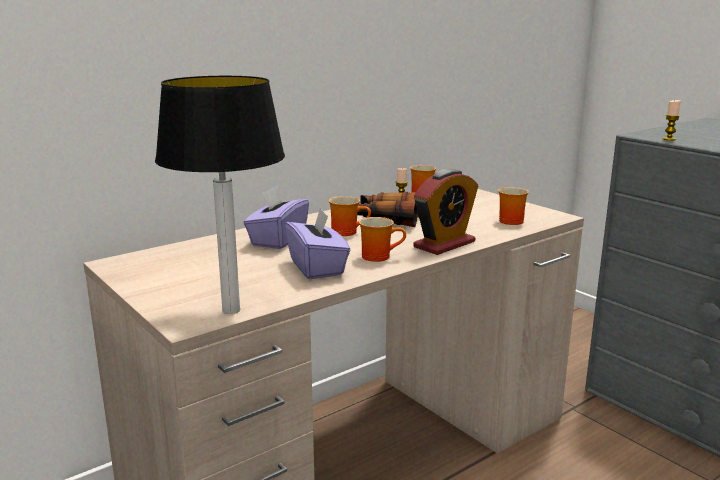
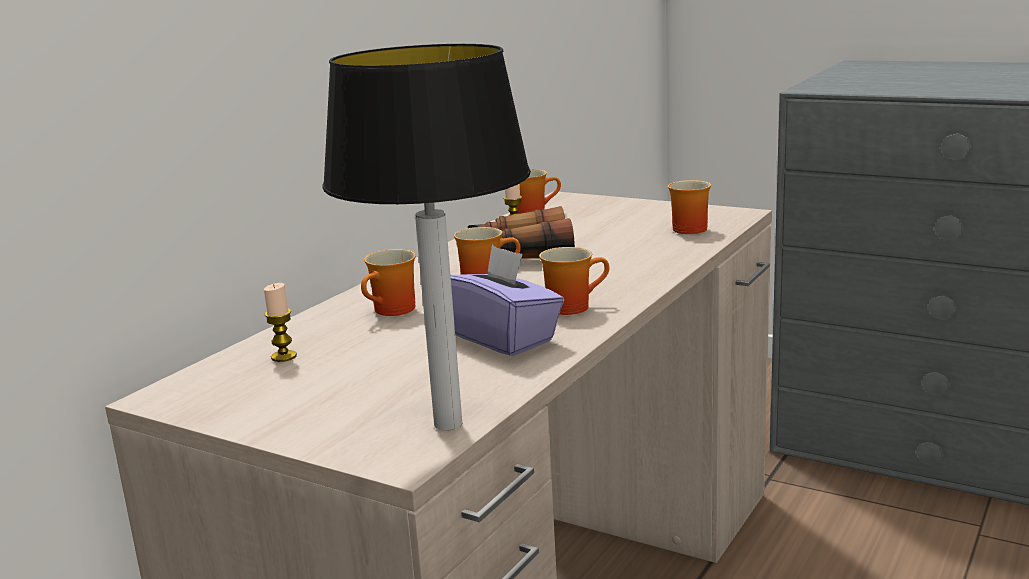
camera: 20 degrees left, 0 degrees up
(277, 239) = (394, 311): purple tissue box -> mug
(444, 244) = (640, 274): alarm clock -> none
(669, 139) = (850, 89): candle -> candle (284, 356)

